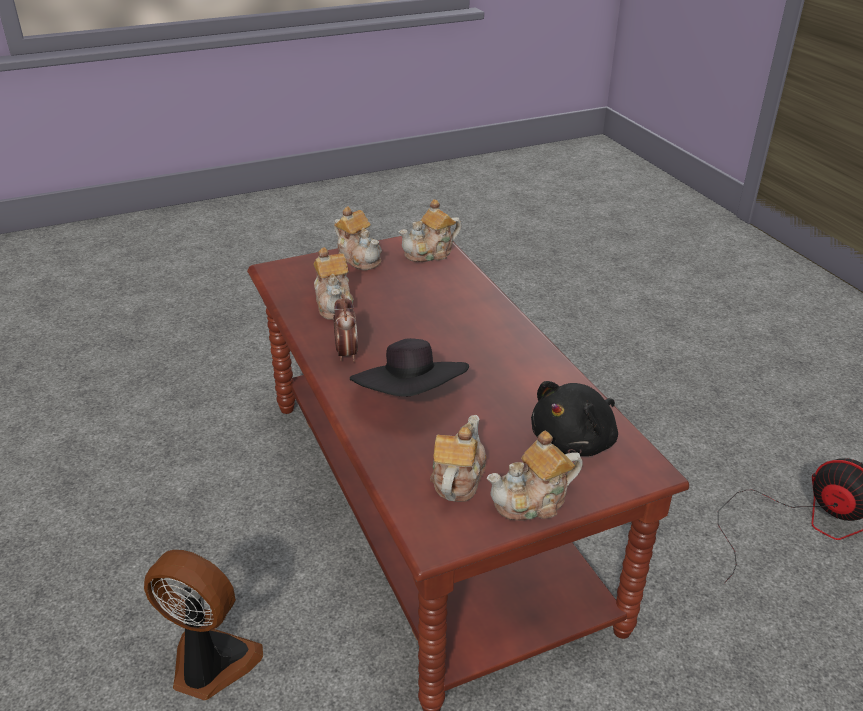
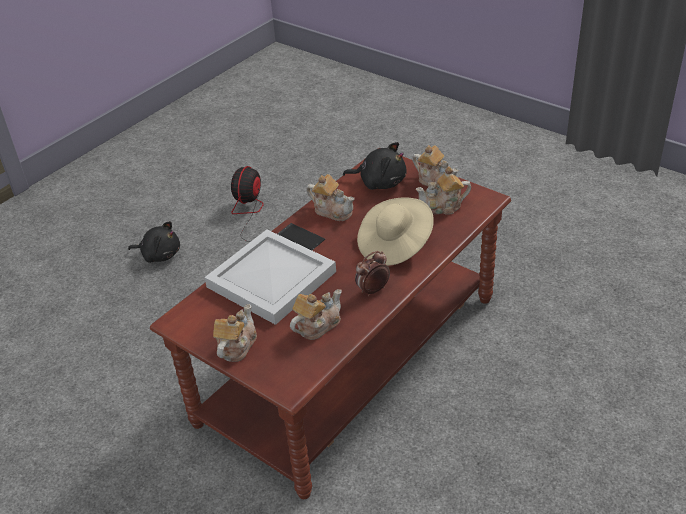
camera: 115 degrees left, 5 degrees up
(210, 665) = (542, 394): fan -> none
(411, 399) = (395, 245): black hat -> beige hat
(430, 253) = (203, 310): teapot -> teapot (332, 210)
(440, 299) = (271, 278): none -> white tray
(498, 336) = (301, 237): none -> phone
(739, 411) = (159, 254): none -> black plush toy

